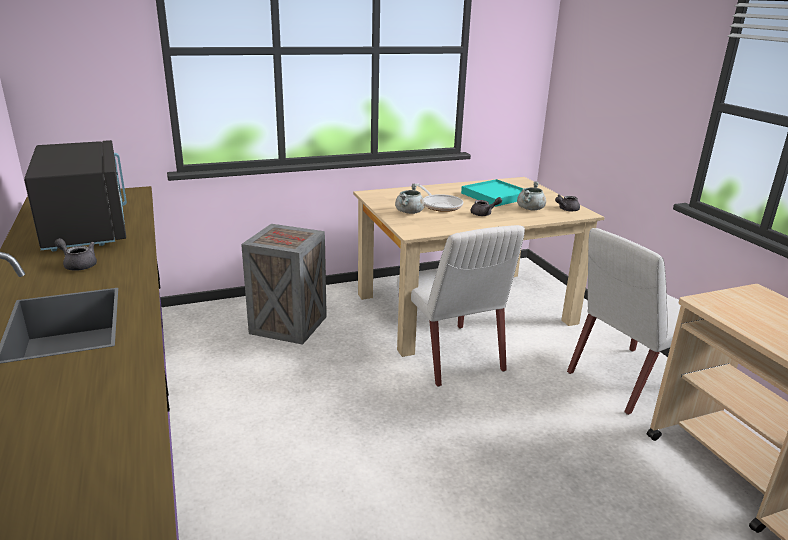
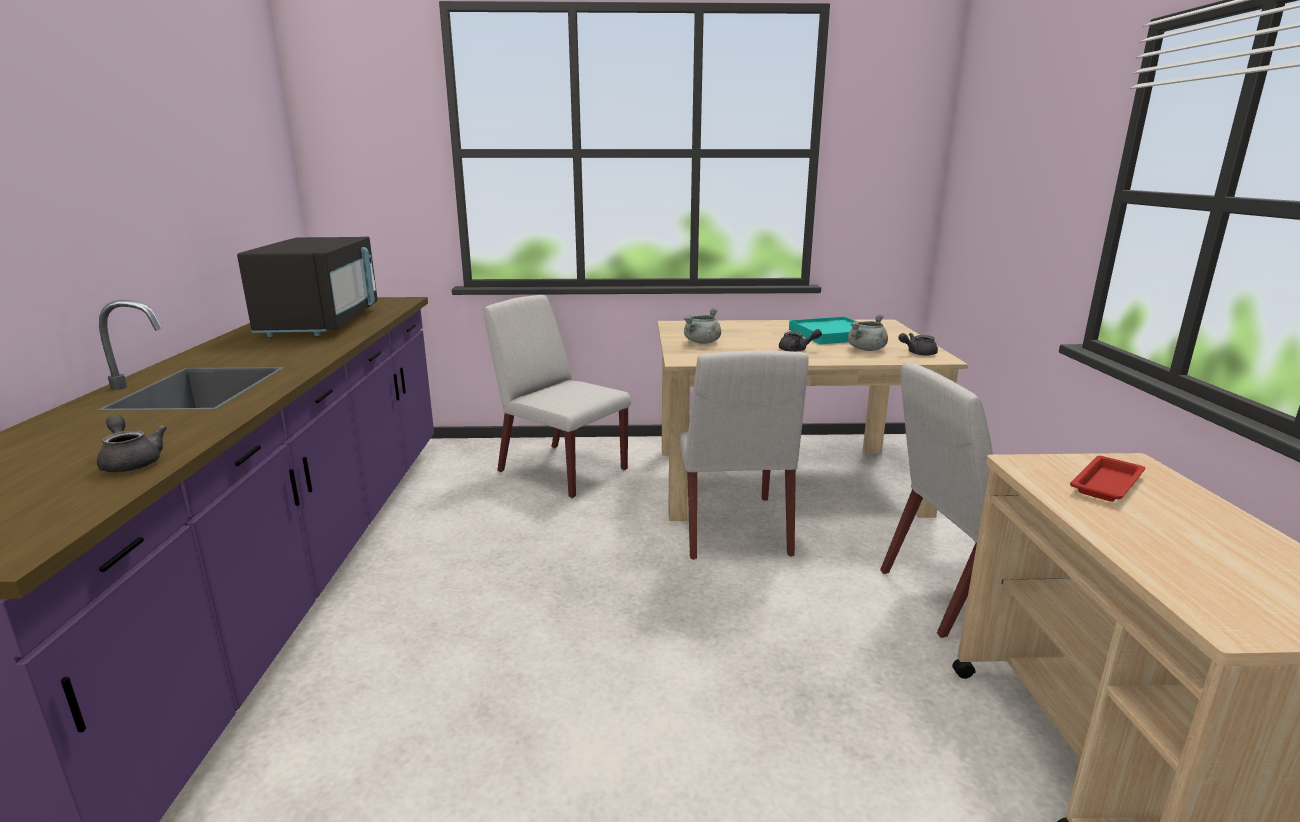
camera: 20 degrees right, 5 degrees down
(78, 264) = (275, 348): grey teapot -> grey teapot (131, 462)
(288, 324) = (561, 470): crate -> white chair
(440, 205) = (748, 338): frying pan -> none
(757, 311) = (1107, 483): none -> red tray

